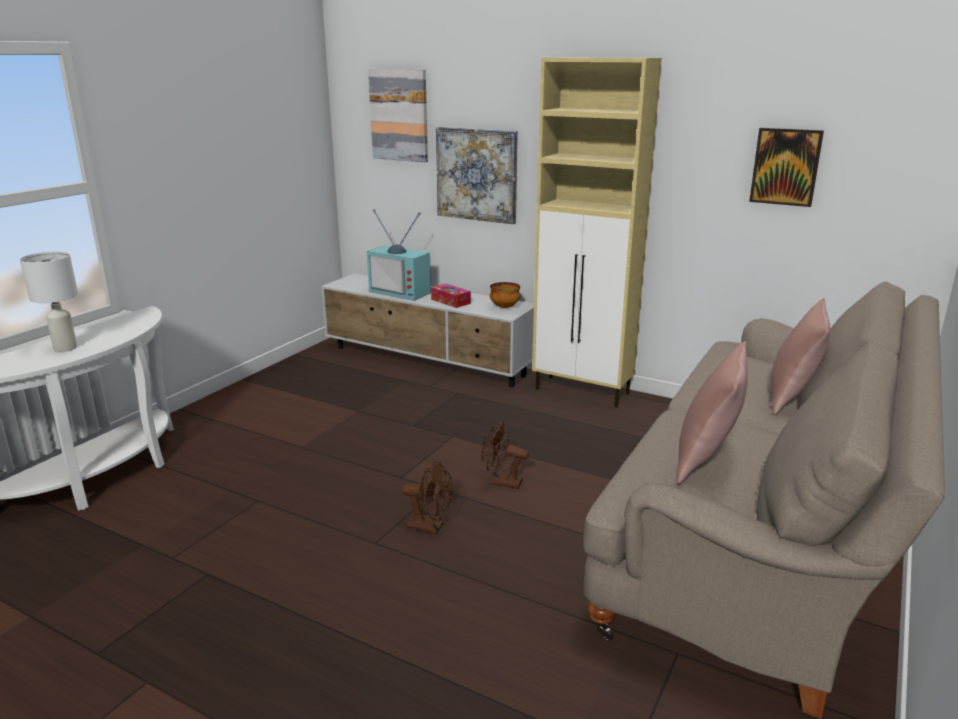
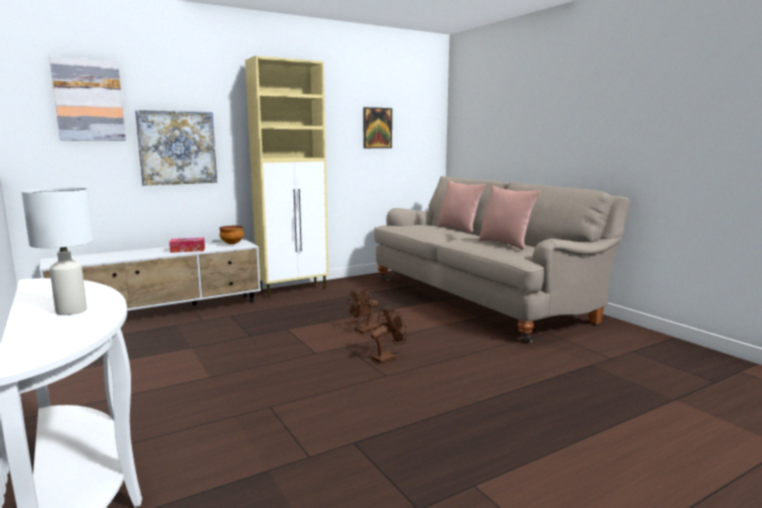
camera: 60 degrees left, 10 degrees down
(402, 291) = (131, 255): television -> none

